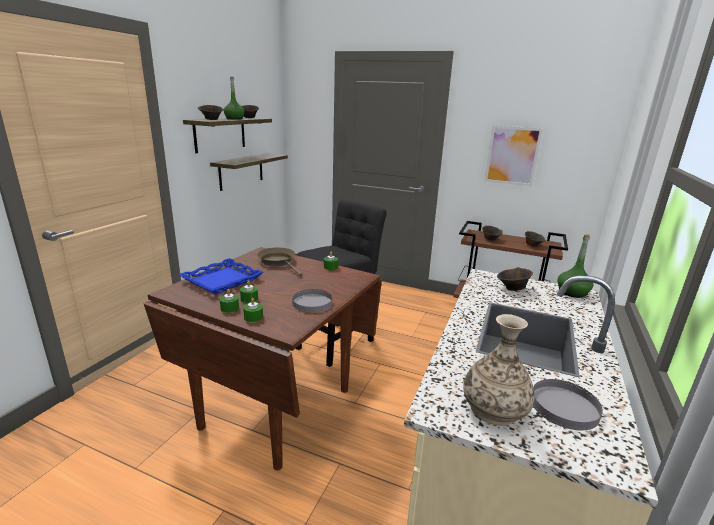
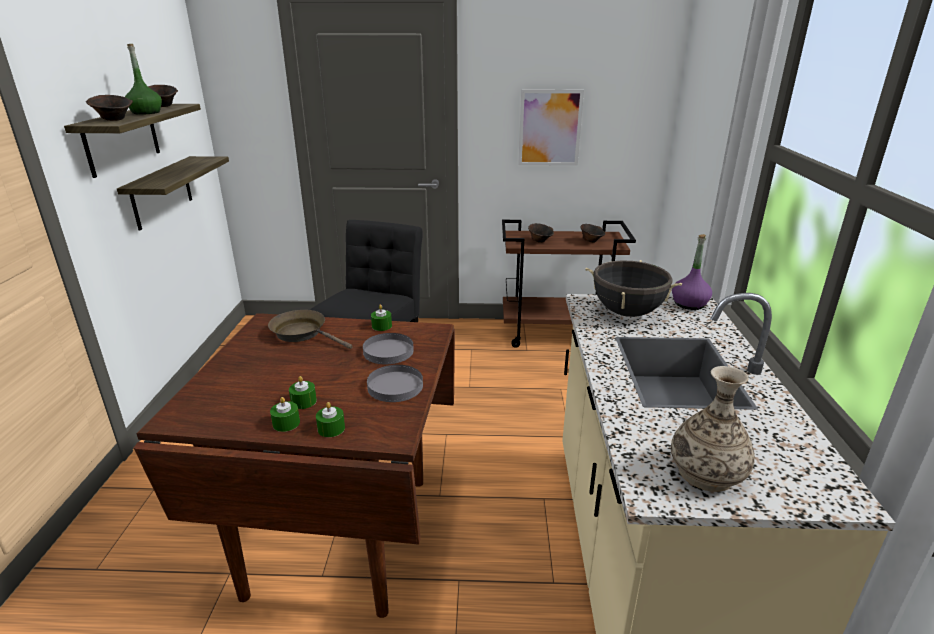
camera: 20 degrees left, 5 degrees up
(222, 280) = (240, 381): blue tray -> none
(512, 288) = (627, 313): brown bowl -> black cooking pot
(564, 406) = (766, 448): grey plate -> grey plate (388, 351)
(572, 292) = (689, 304): green bottle -> purple bottle

